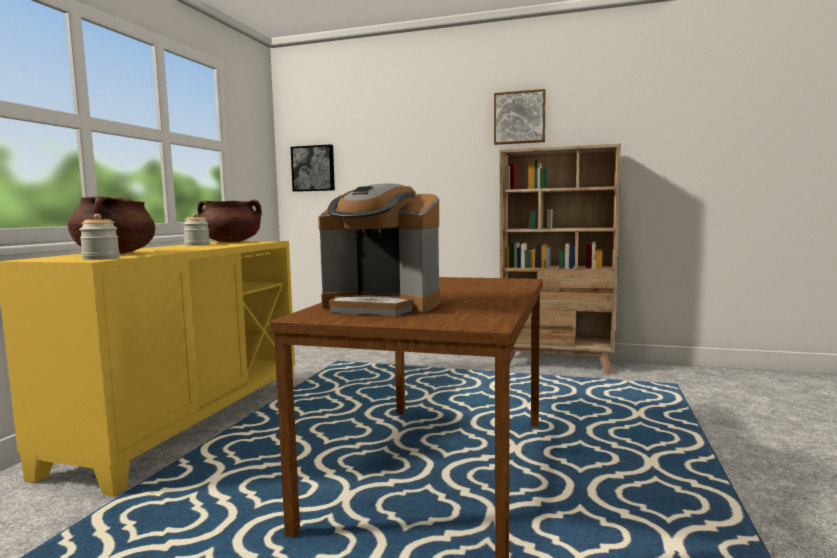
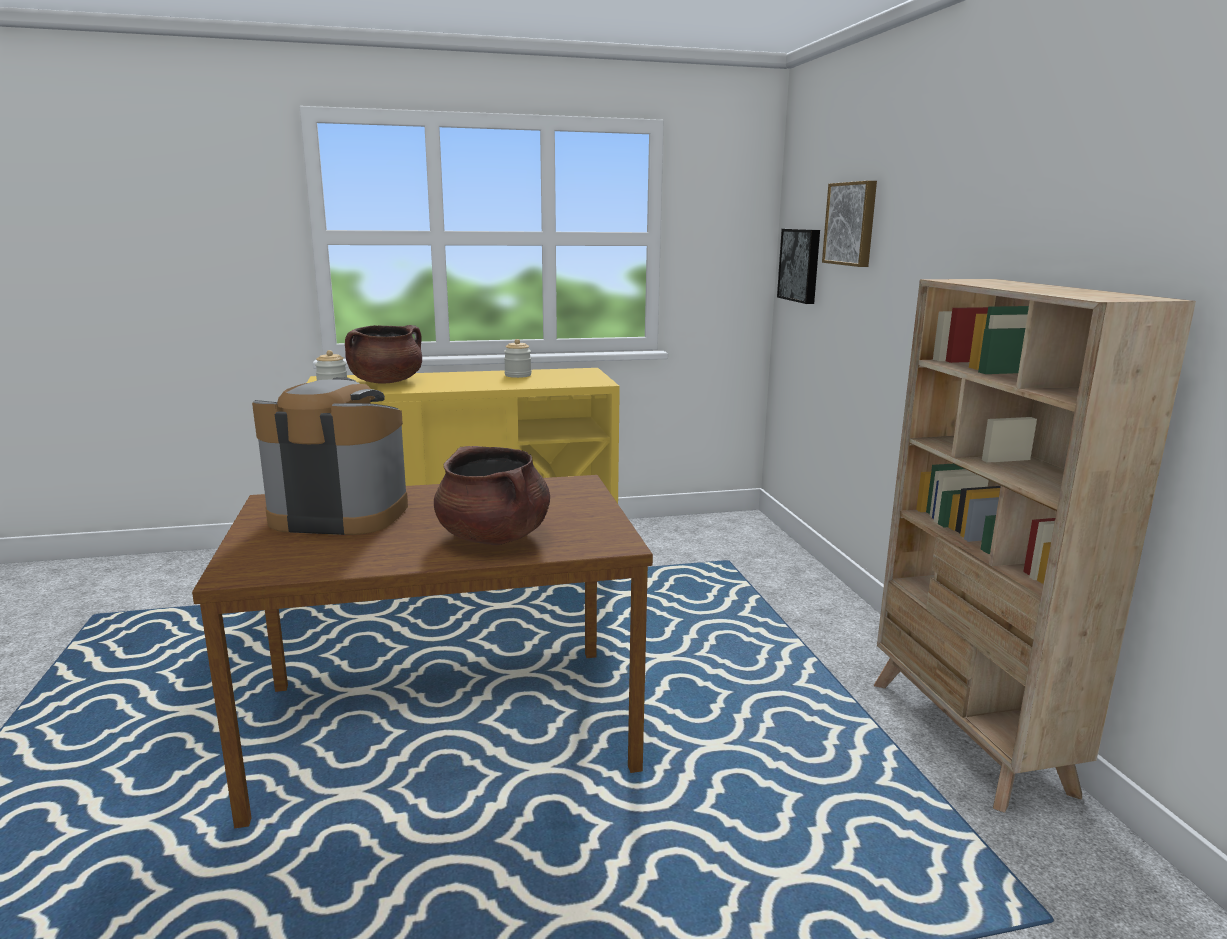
camera: 60 degrees right, 10 degrees up
(231, 242) = (573, 374): brown cooking pot -> brown cooking pot (494, 537)
(382, 306) = (339, 514): coffee machine -> coffee machine turned 105 degrees clockwise
(519, 117) = (1036, 200): picture -> picture (852, 224)

